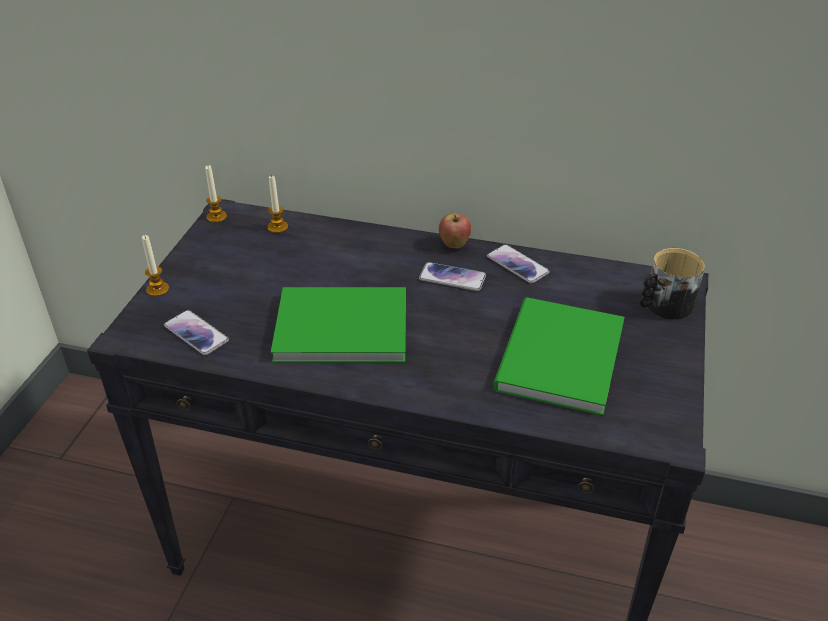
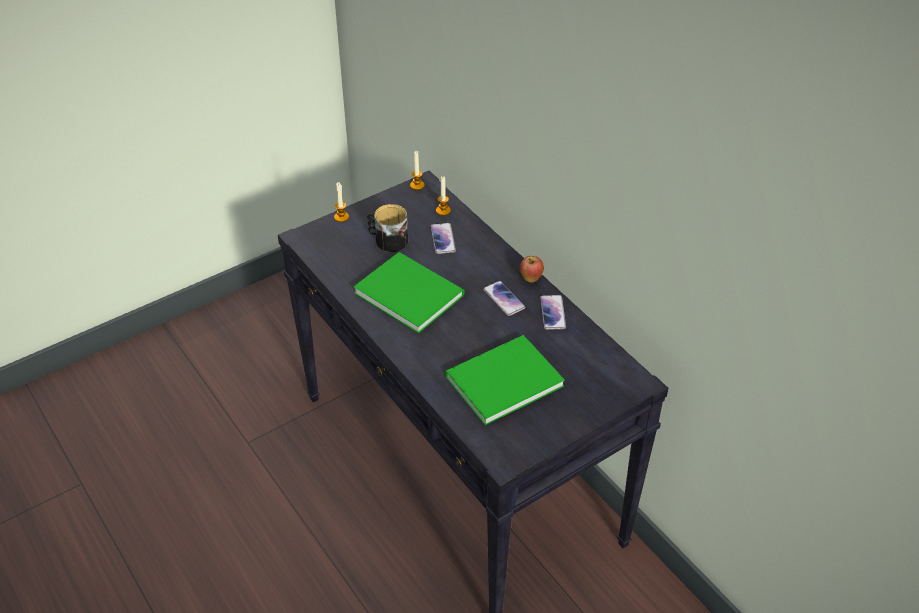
camera: 40 degrees right, 5 degrees up
(196, 333) = (335, 255): phone -> phone (443, 239)
(663, 305) = (608, 389): mug -> mug (388, 240)

